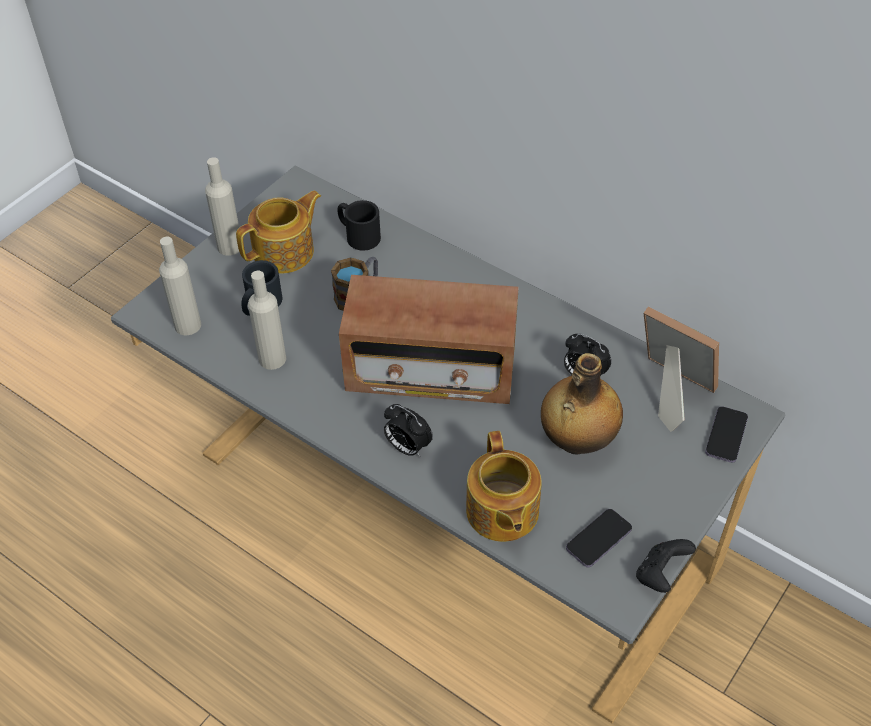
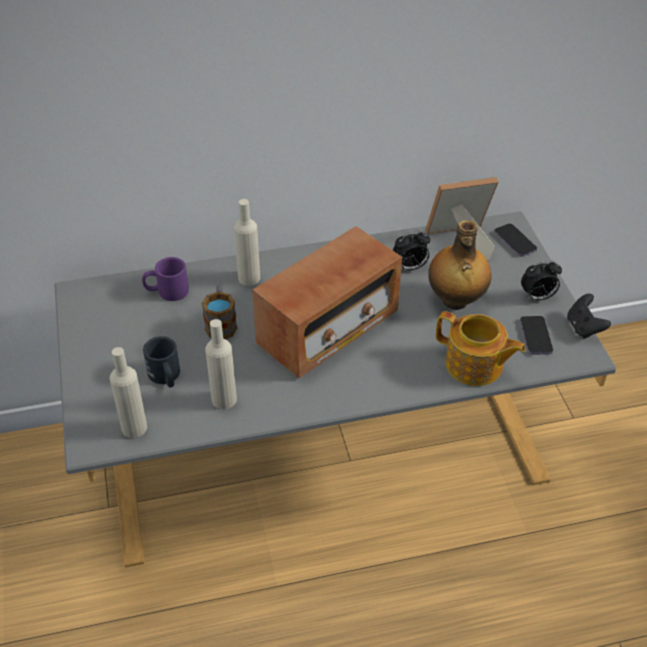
camera: 50 degrees left, 5 degrees down
(229, 246) = (87, 361): beige bottle -> beige bottle (249, 278)
(285, 252) = (133, 335): teapot -> none
(358, 235) = (166, 291): black mug -> purple mug
(407, 447) = (378, 377): alarm clock -> alarm clock (537, 297)

